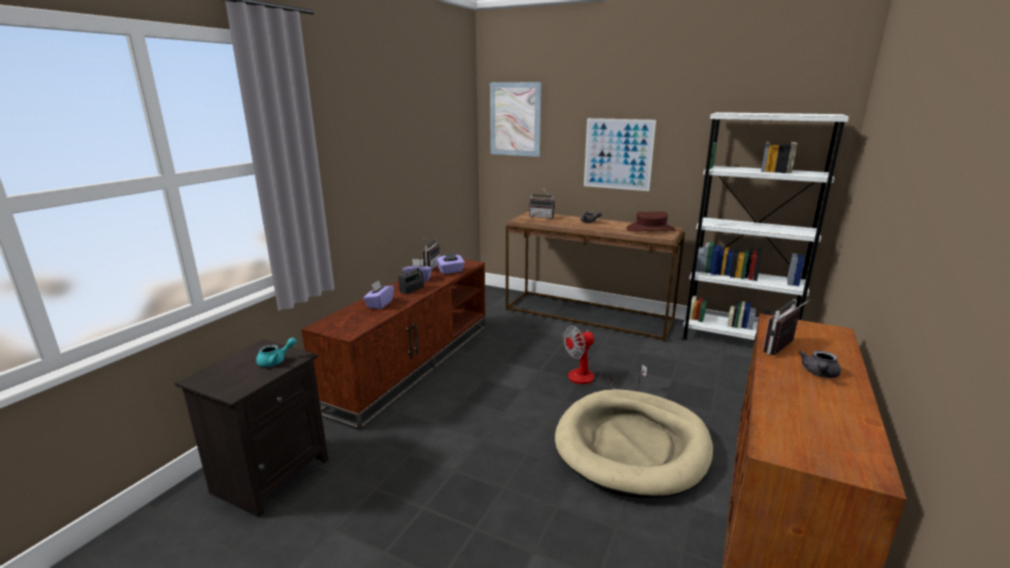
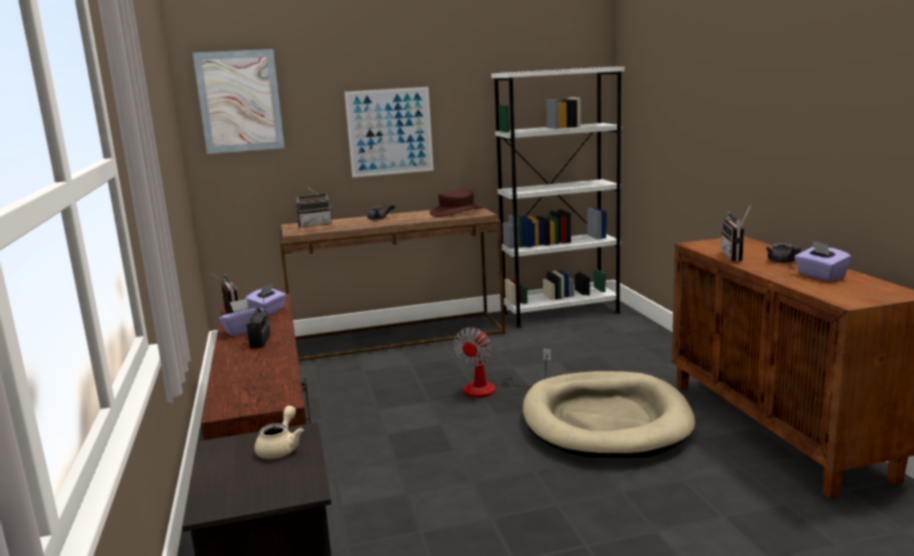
camera: 40 degrees left, 5 degrees down
(276, 361) = (281, 448): turquoise teapot -> beige teapot
(379, 304) = (253, 366): purple tissue box -> purple tissue box (820, 276)

